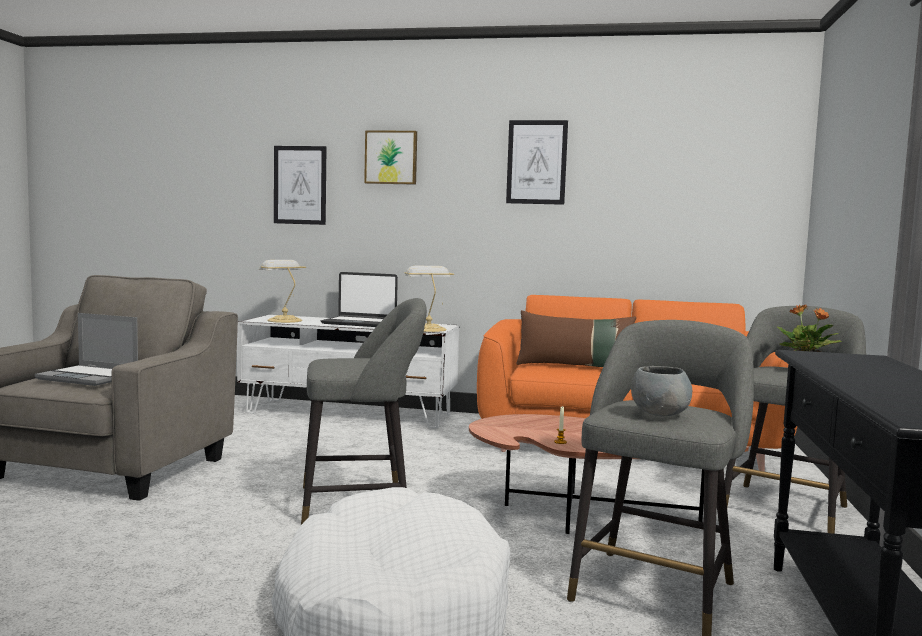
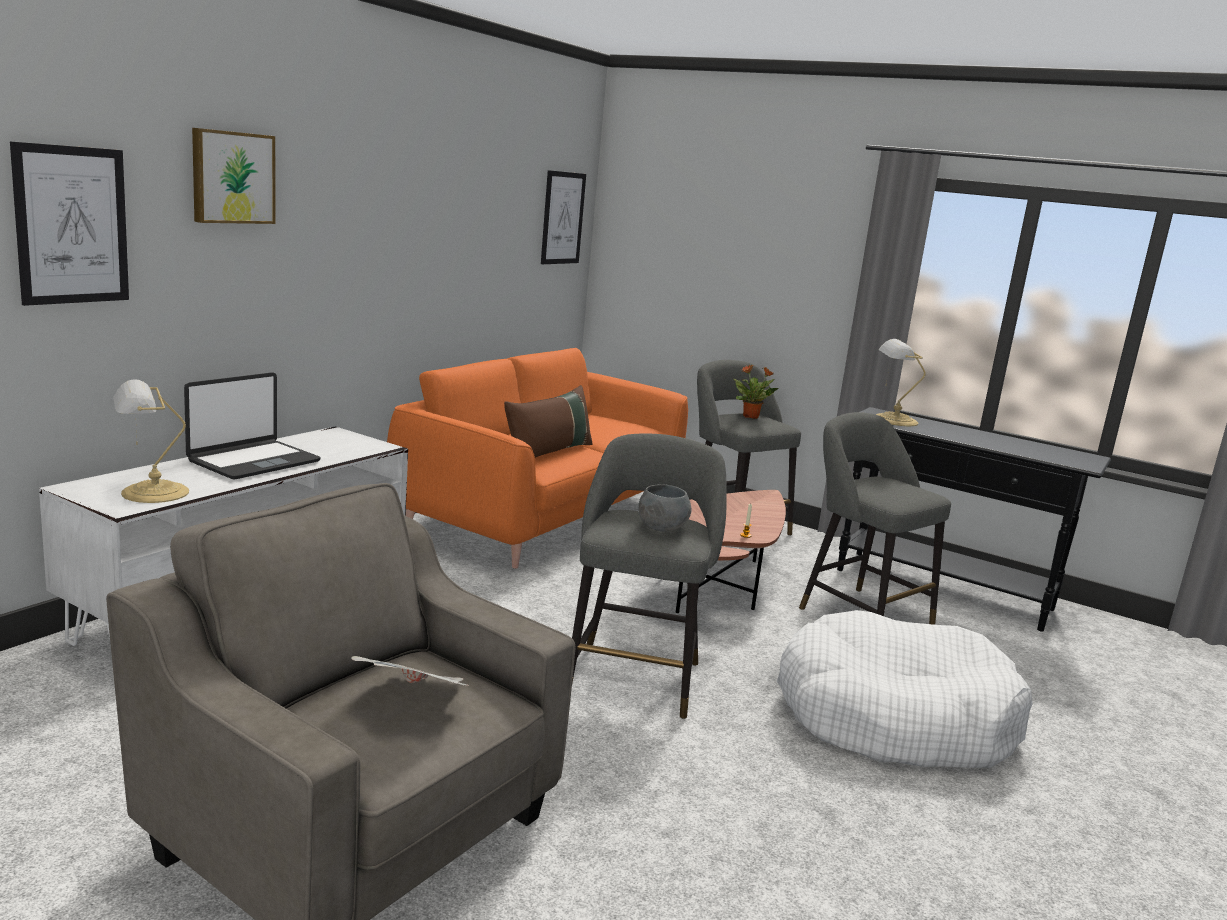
camera: 70 degrees left, 10 degrees up
(90, 377) = (415, 700): laptop -> newspaper
(427, 329) = (363, 446): table lamp -> table lamp (892, 420)
(536, 162) = (406, 191): picture -> picture (562, 218)
(659, 414) = (904, 492): grey bowl -> grey bowl (661, 528)

